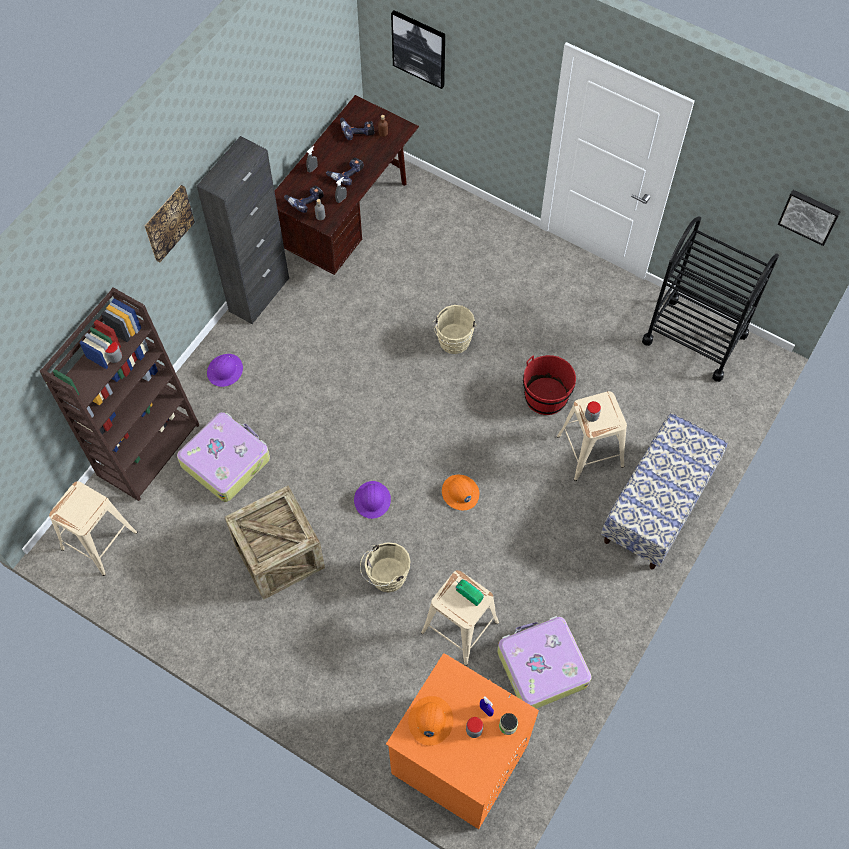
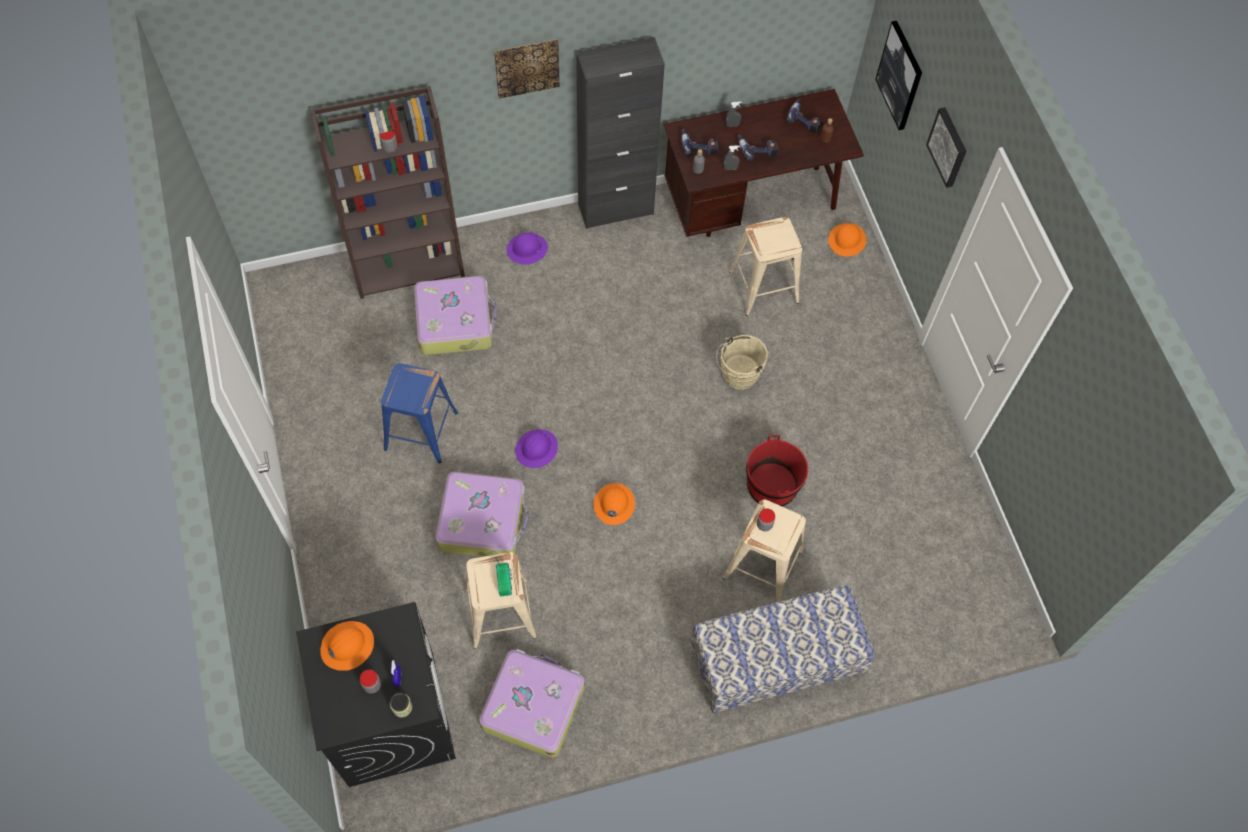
camera: 40 degrees right, 0 degrees up
(99, 541) = (302, 305): beige stool -> beige stool (763, 287)
(279, 555) = (420, 430): crate -> blue stool
(385, 578) = (483, 520): beige bucket -> suitcase
(434, 198) = (847, 240): none -> orange hard hat
(458, 759) = (391, 717): orange washing machine -> black washing machine
(694, 338) = (965, 547): black cart -> none
(809, 216) = (1114, 494): picture -> picture (948, 147)

